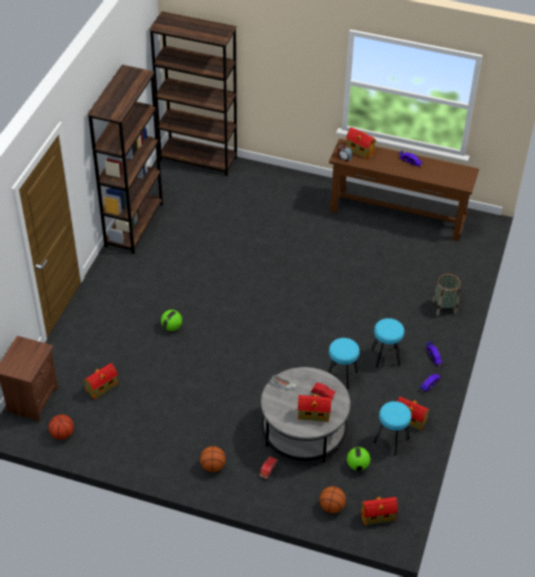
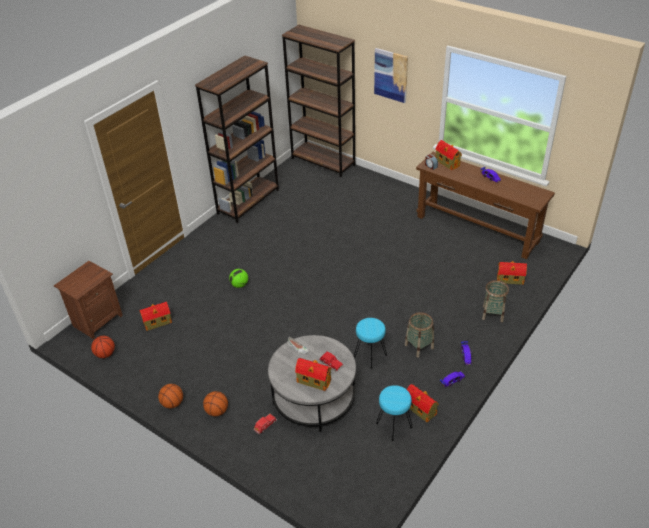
camera: 20 degrees right, 5 degrees down
(282, 61) = (391, 75): none -> picture
(331, 506) = (309, 476): basketball -> basketball (172, 403)
(357, 465) = (351, 442): football -> none
(378, 516) = (351, 498): toy house -> toy house (511, 279)
(385, 356) = (419, 346): turquoise stool -> basket

